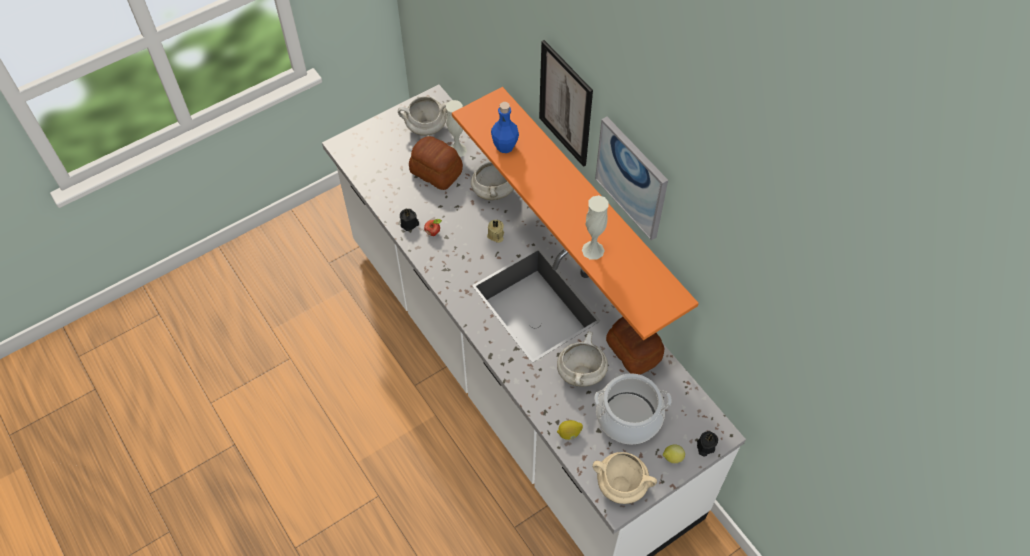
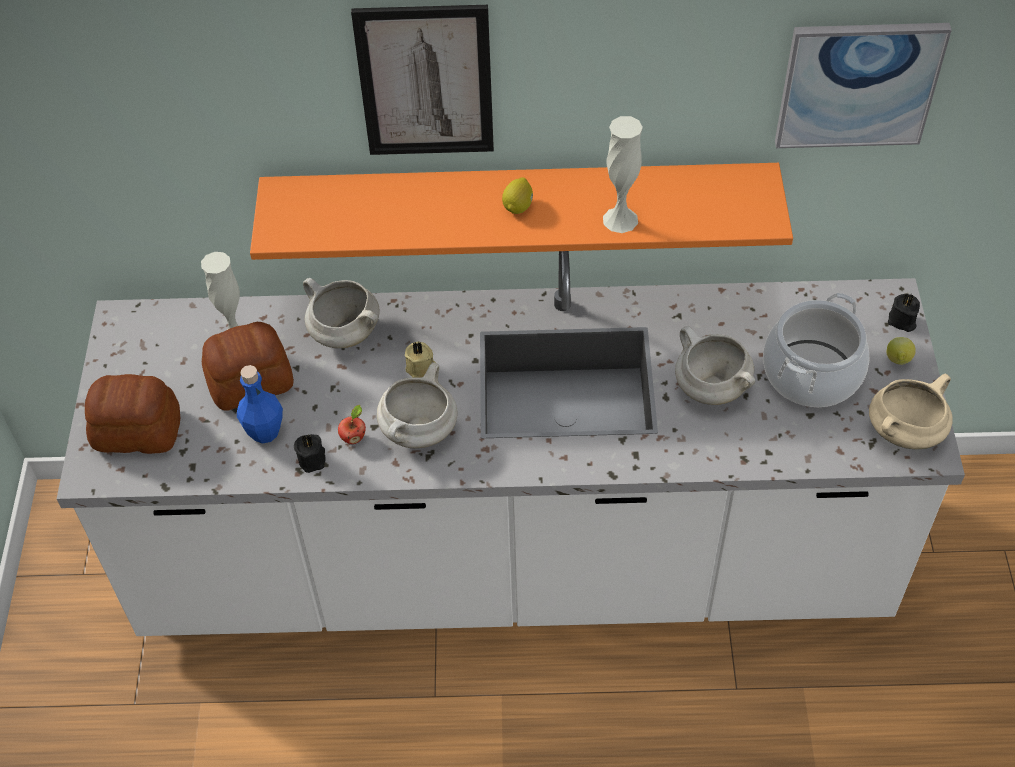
camera: 55 degrees left, 5 degrees down
(425, 128) = (160, 355): white cooking pot -> white cooking pot (419, 432)
(505, 146) = (368, 224): blue bottle -> blue bottle (265, 432)
(569, 433) = (794, 448): lemon -> lemon (518, 206)
(632, 177) = (604, 80): picture -> picture (858, 84)
(634, 350) = (716, 316): bread -> bread (137, 429)

